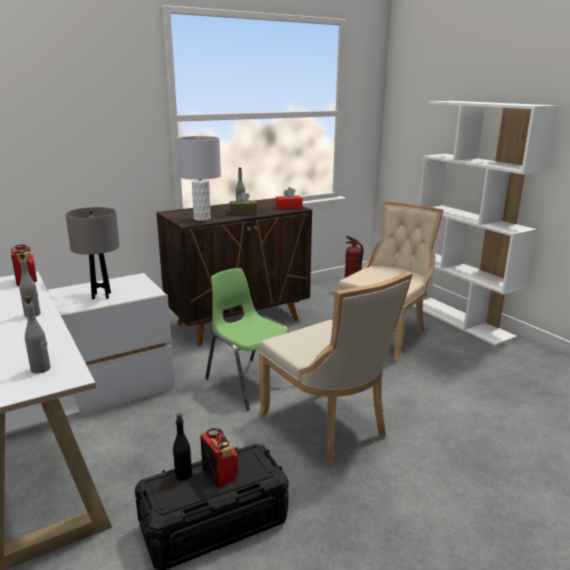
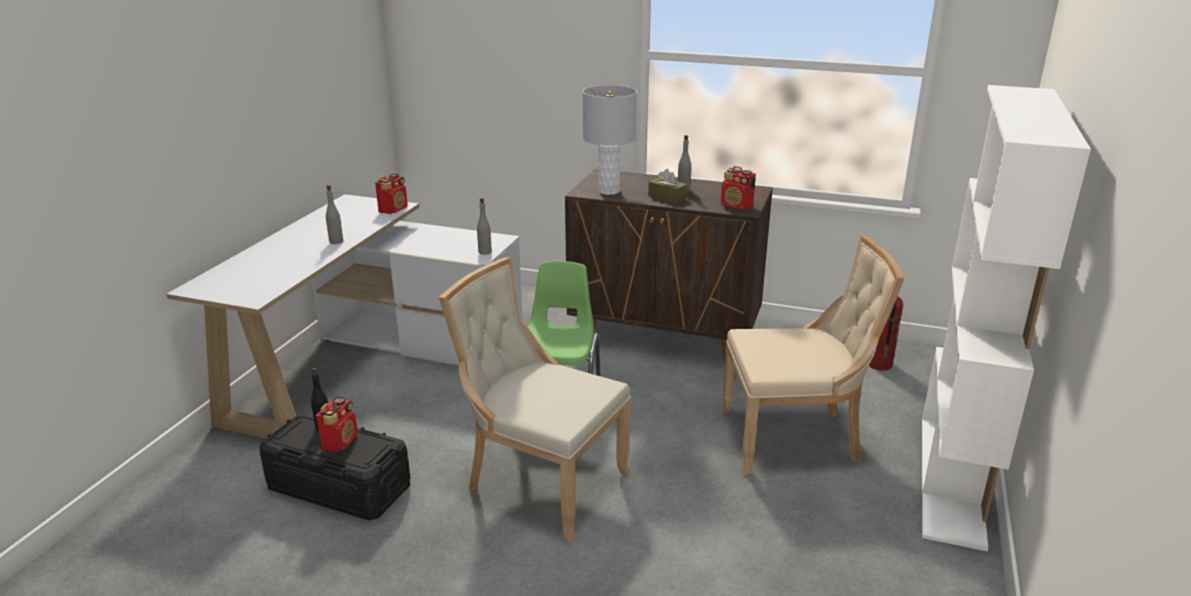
camera: 50 degrees right, 5 degrees up
(41, 369) = (257, 285): grey bottle -> grey bottle (485, 252)
(101, 296) = (443, 246): grey table lamp -> none
(288, 208) = (737, 206): red tissue box -> radio
(328, 426) = (541, 483): beige chair -> beige chair turned 105 degrees clockwise

